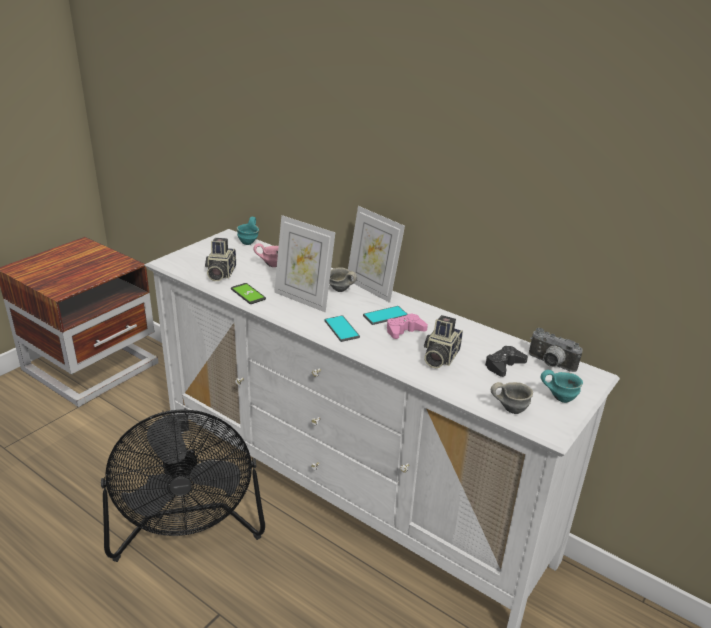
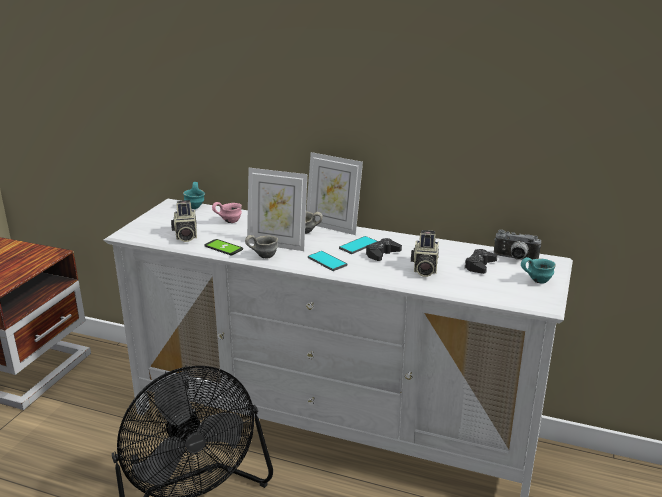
camera: 15 degrees left, 5 degrees down
(404, 331) = (382, 254): pink game controller -> black game controller
(509, 408) = (503, 295): grey mug -> grey mug (263, 256)

